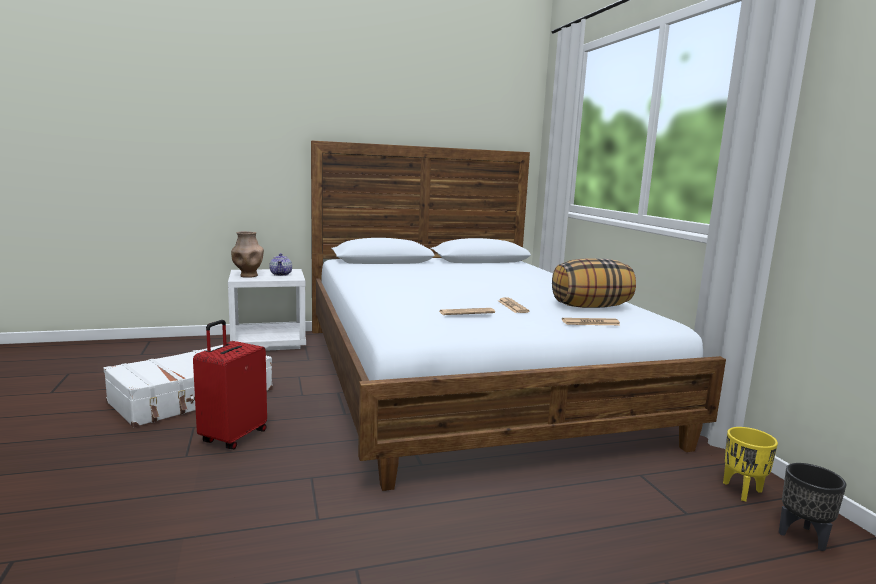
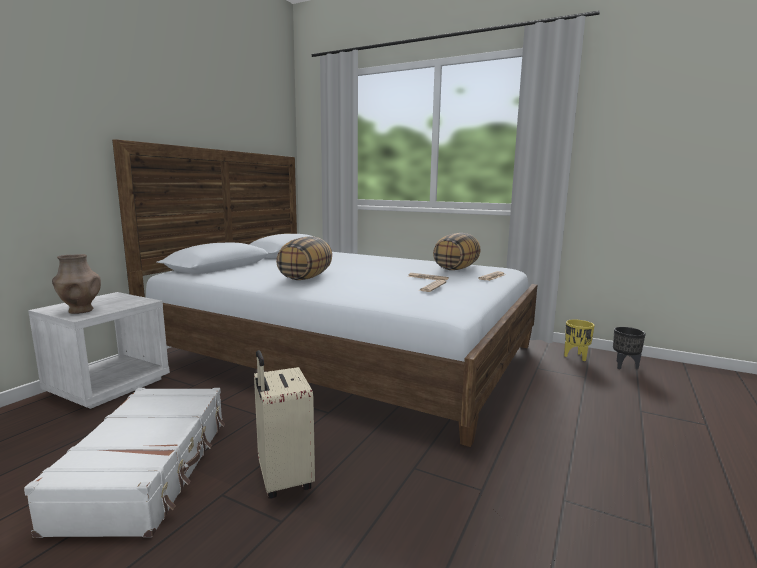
camera: 45 degrees left, 0 degrees up
(232, 437) = (283, 479): red suitcase -> beige suitcase
(281, 274) = (115, 301): teapot -> none
(405, 281) = (305, 277): none -> pillow

